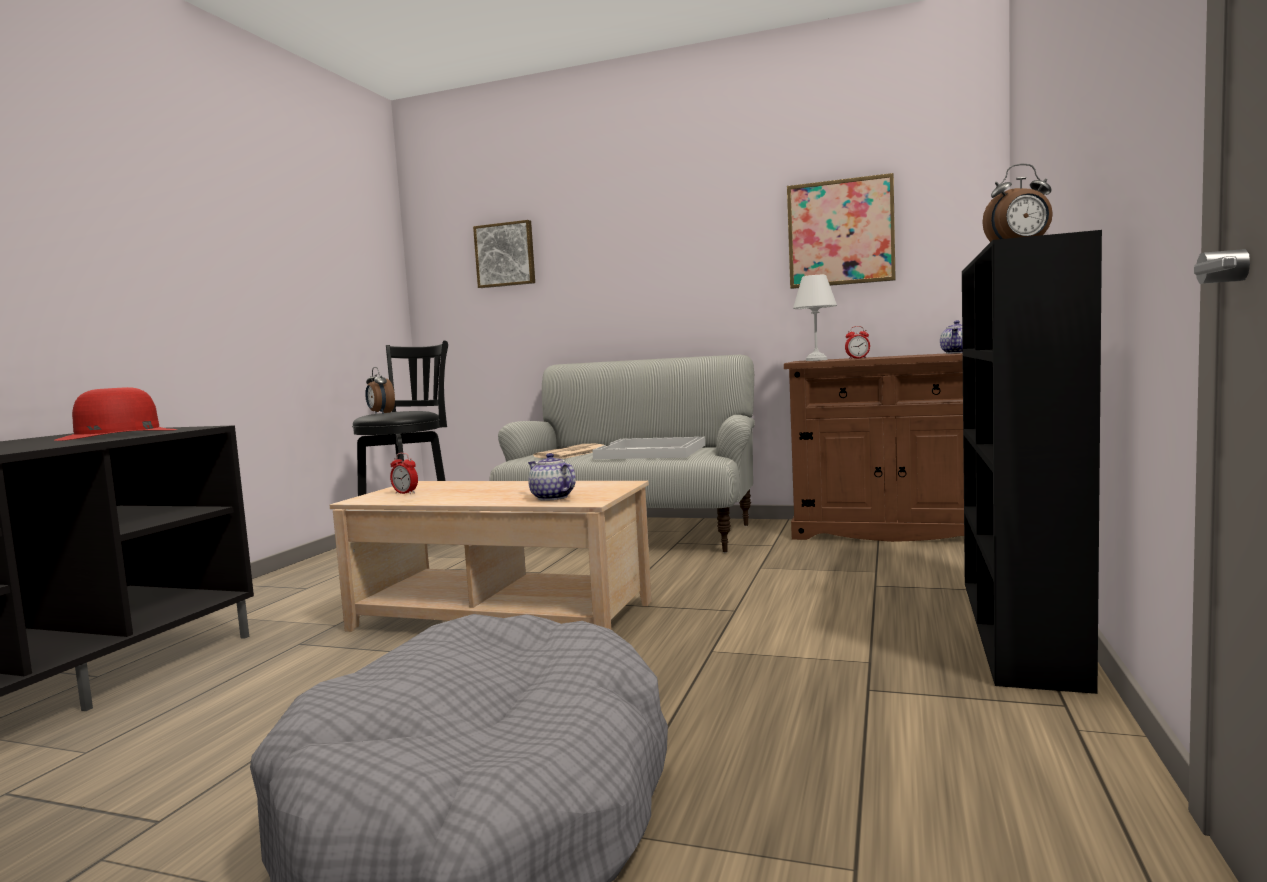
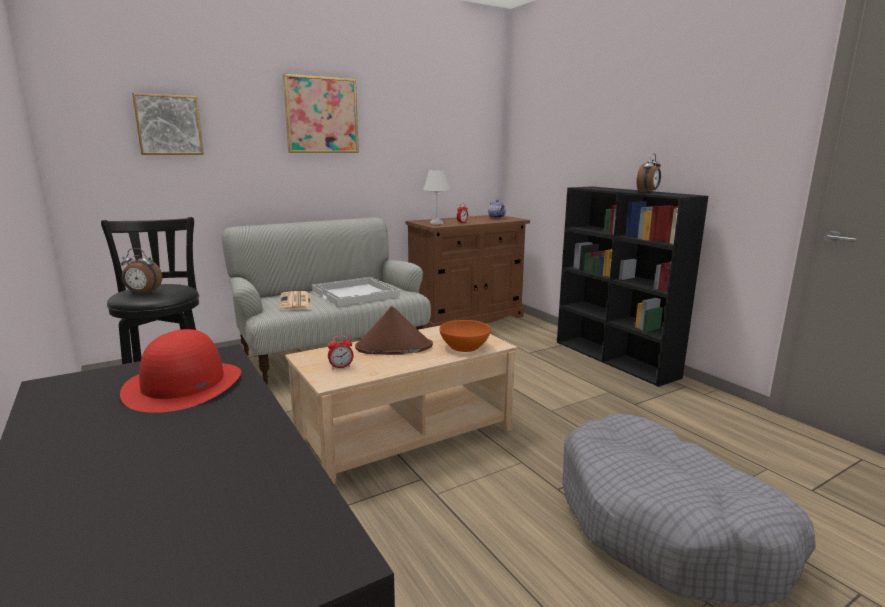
camera: 50 degrees left, 10 degrees up
(494, 488) = (393, 347): none -> brown hat
(551, 498) = (465, 347): teapot -> orange bowl
(840, 233) = (430, 140): picture -> picture (321, 115)

